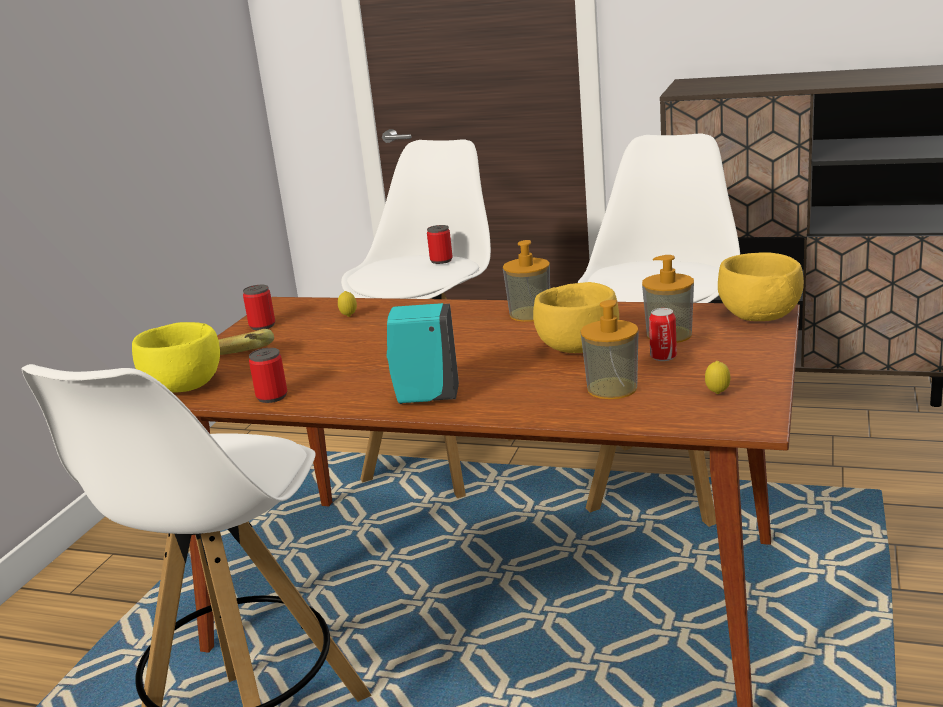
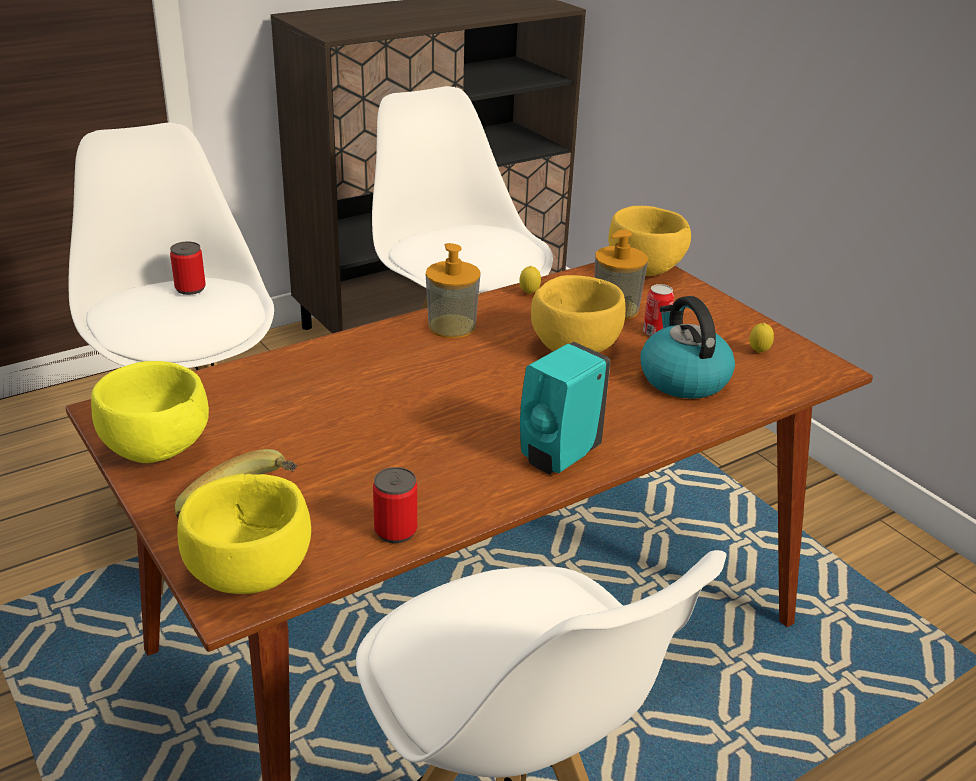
camera: 55 degrees left, 10 degrees up
(262, 326) = (156, 450): can -> yellow bowl
(349, 316) = (251, 396): lemon -> lemon (529, 294)
(612, 388) = (682, 378): soap dispenser -> kettle

